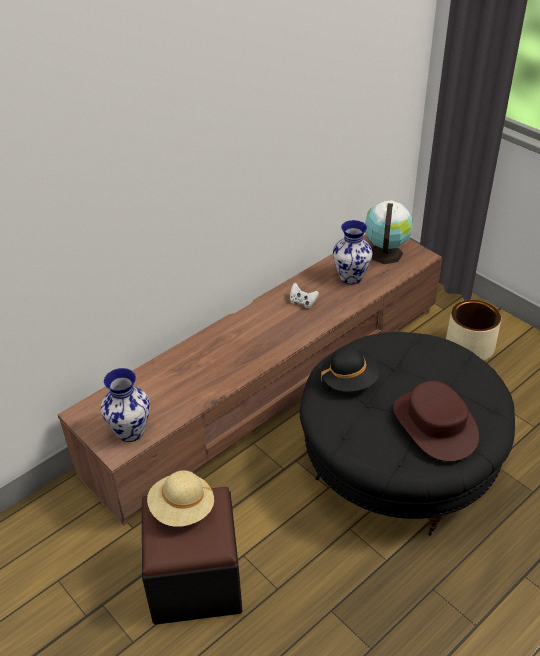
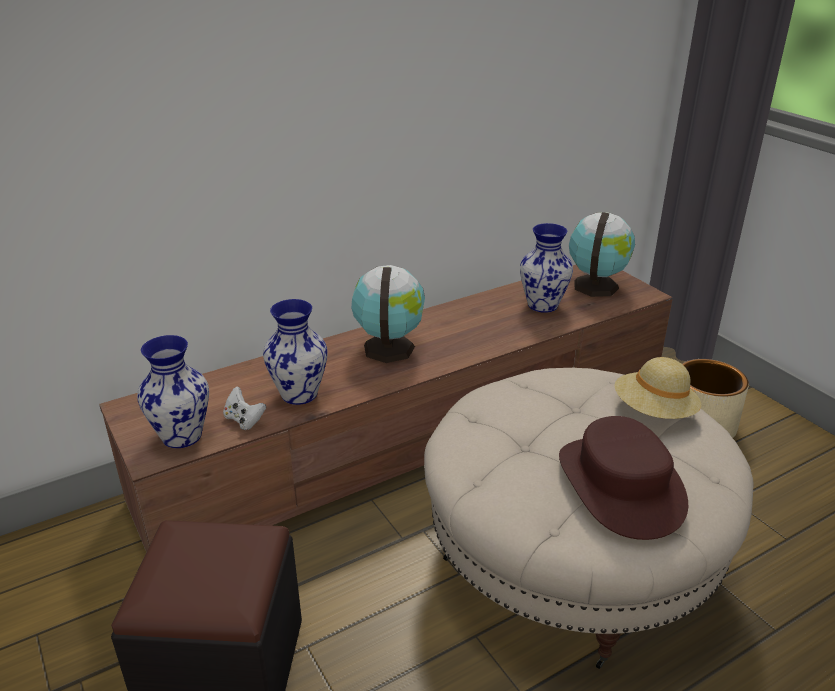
camera: 10 degrees right, 10 degrees down
(182, 509) = (206, 545): beige hat -> beige hat (654, 412)
(200, 383) = (299, 393): none -> vase
(250, 332) = (388, 347): none -> globe
(303, 302) = (470, 323): white game controller -> white game controller (244, 420)
(349, 380) = (505, 414): black hat -> none
(399, 462) = (572, 555): black ottoman -> beige ottoman

